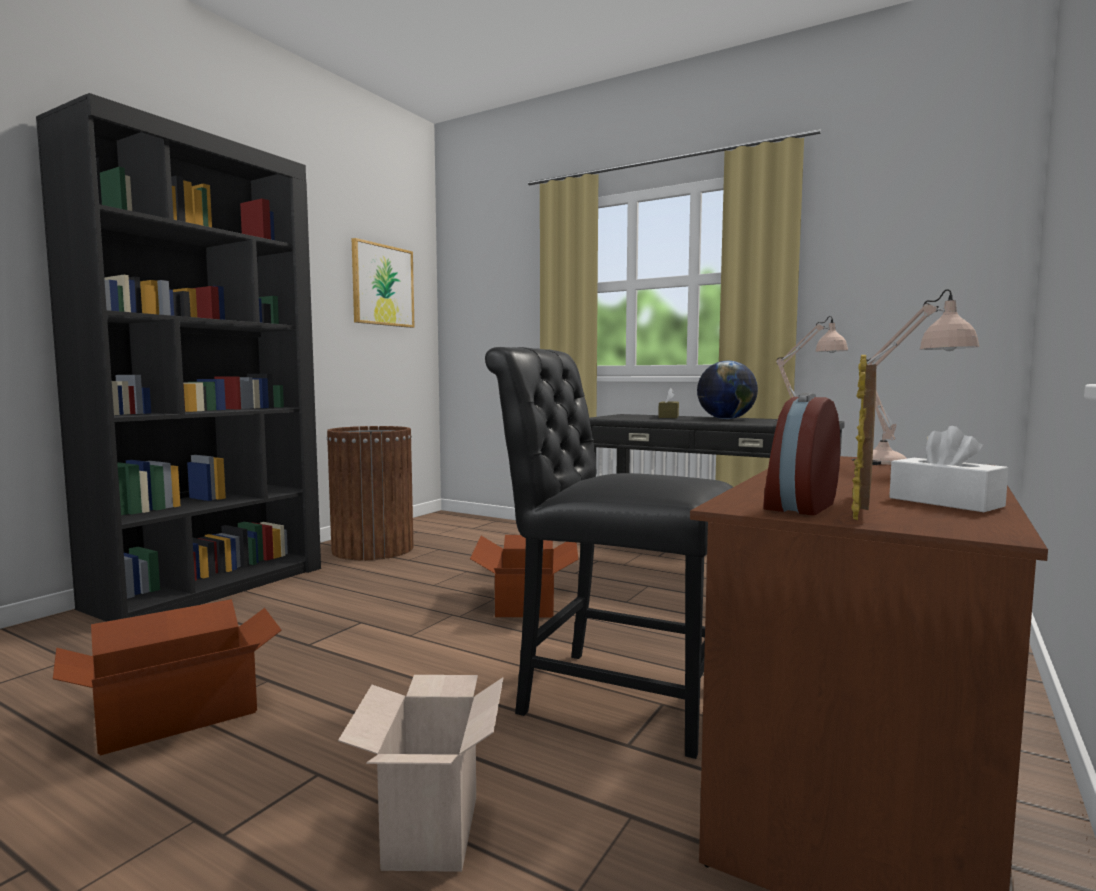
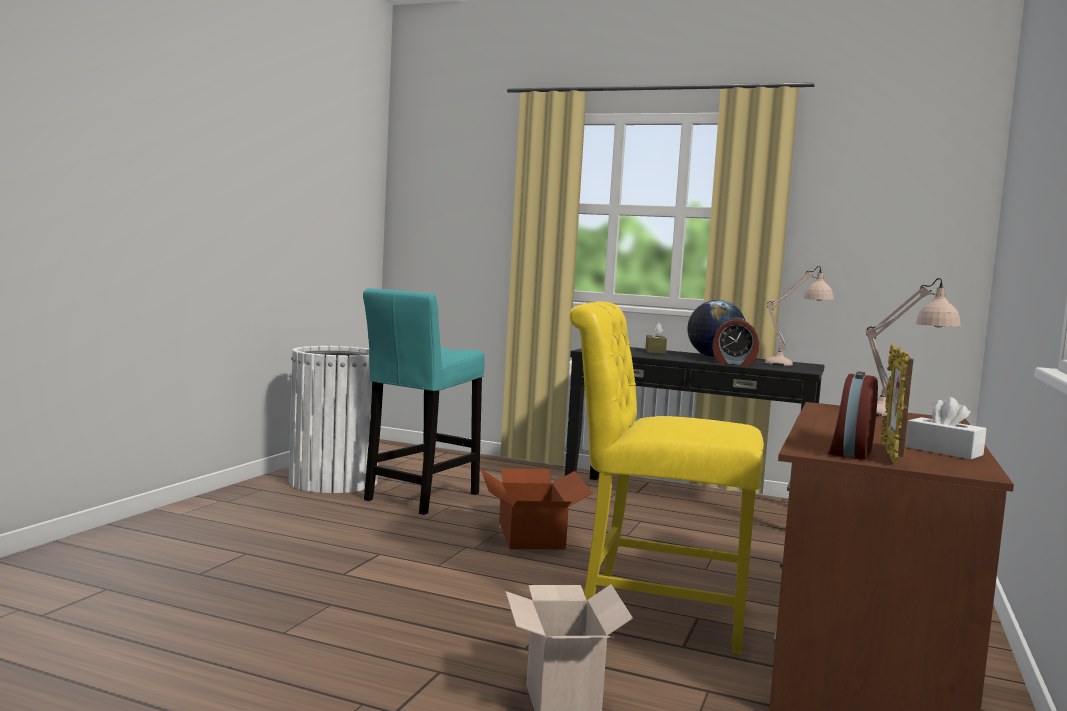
camera: 10 degrees left, 0 degrees up
(175, 714) = (268, 632): cardboard box -> none
(211, 587) = (186, 519): black bookcase -> none
(373, 549) = (333, 481): brown trash can -> white trash can
(382, 285) = (338, 187): picture -> none
(440, 564) = (419, 498): none -> turquoise stool
(613, 694) = (653, 611): black chair -> yellow chair
(740, 422) = (734, 363): none -> alarm clock

